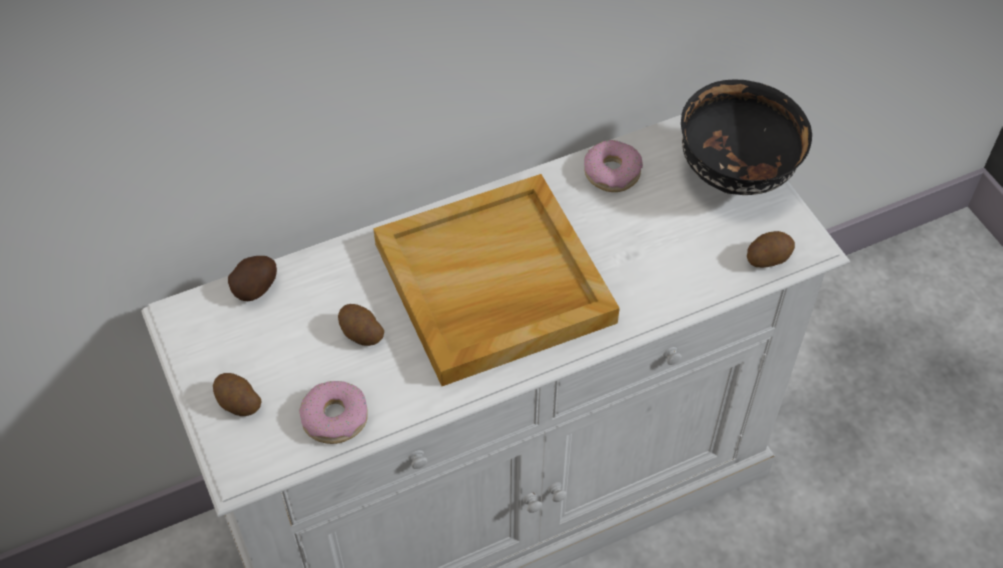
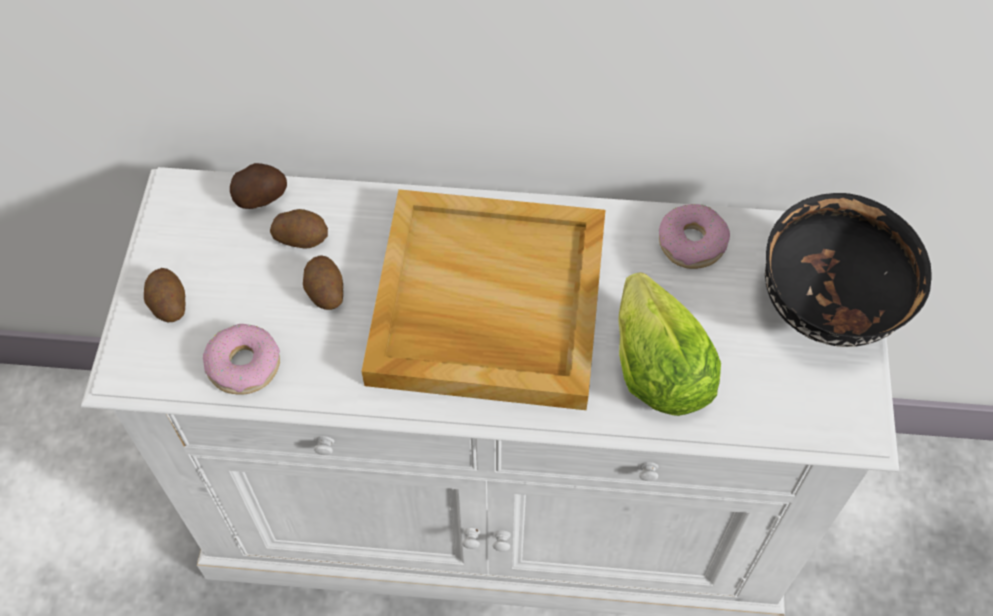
camera: 30 degrees right, 5 degrees up
(647, 270) = (656, 368): none -> lettuce
(767, 258) = (801, 420): potato -> potato (301, 237)

